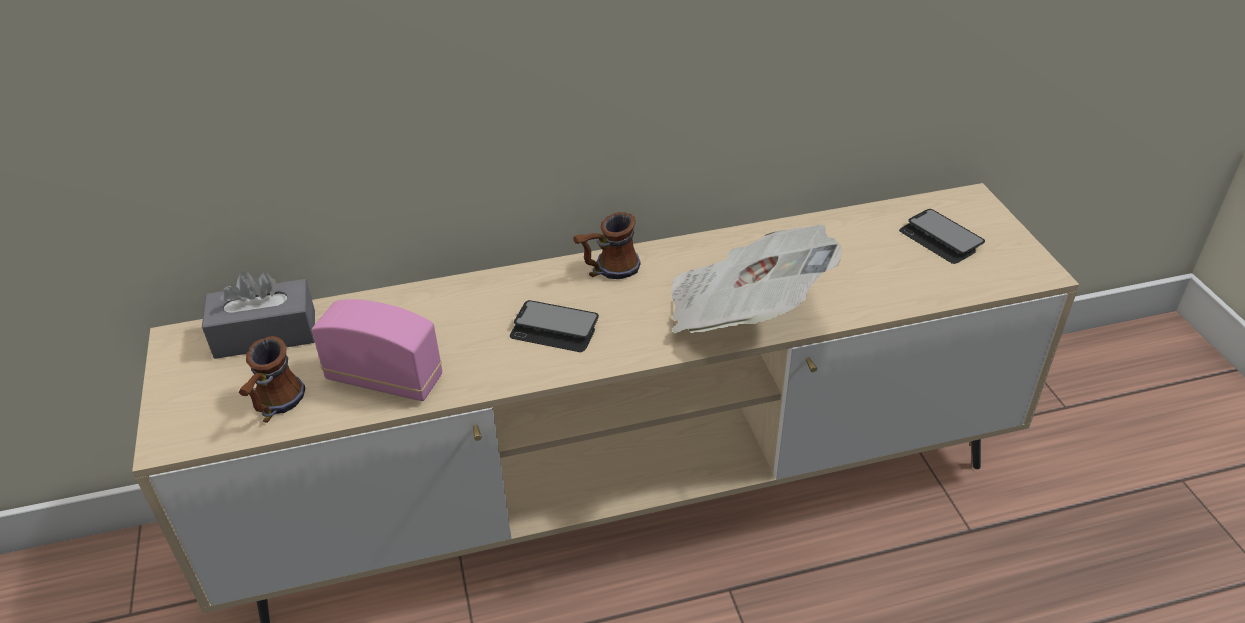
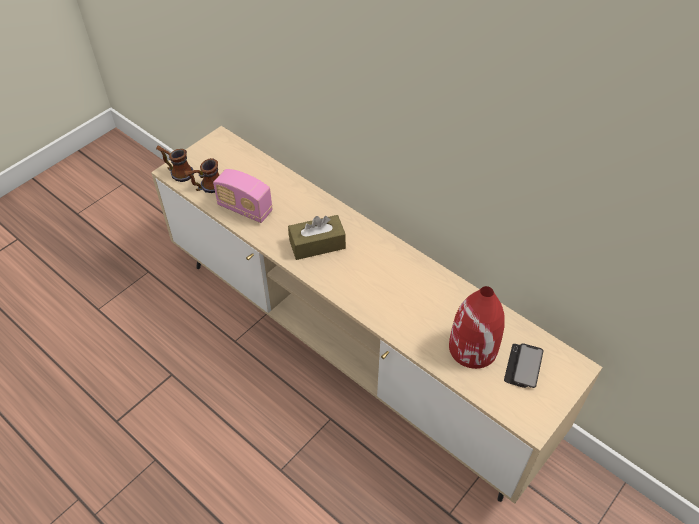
camera: 55 degrees right, 10 degrees up
(265, 334) = (242, 158): grey tissue box -> none
(385, 379) = (245, 209): radio -> radio turned 135 degrees clockwise
(554, 328) = (317, 244): phone -> brown tissue box
(607, 270) = (372, 241): mug -> mug (177, 172)
(743, 313) = (384, 307): newspaper -> none
(881, 265) = (473, 348): none -> red vase

